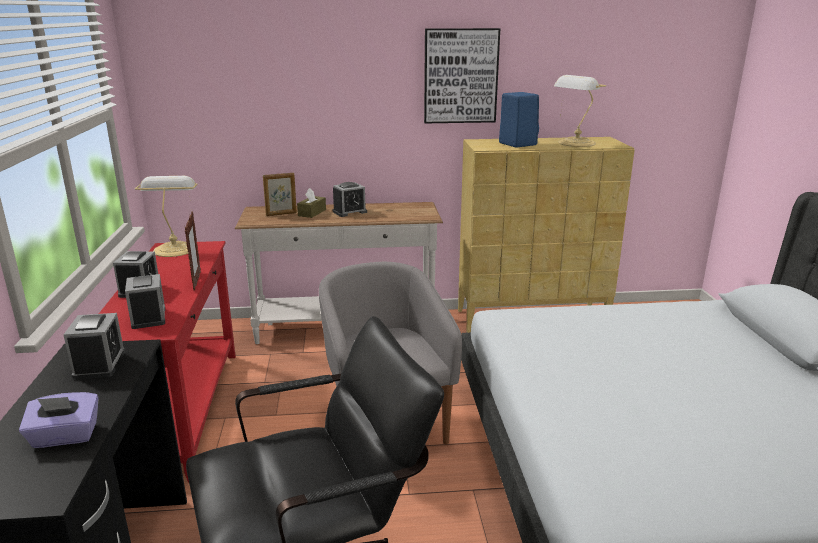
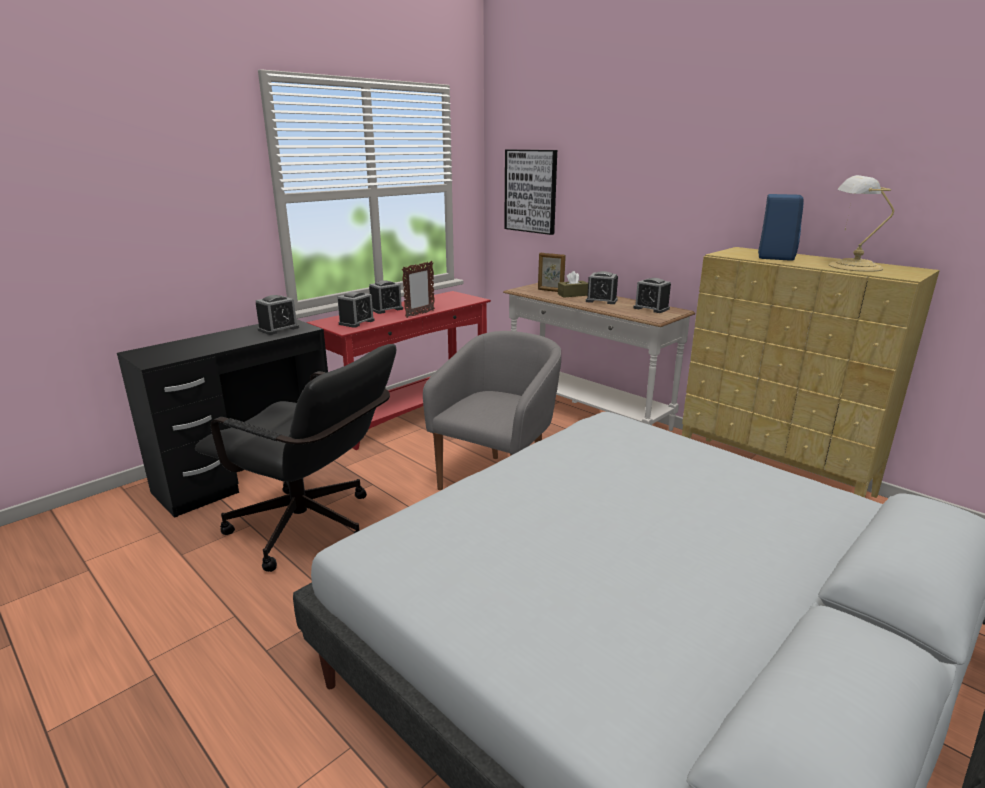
camera: 50 degrees right, 0 degrees up
(65, 437) = (204, 348): purple tissue box -> none
(175, 248) = (453, 296): table lamp -> none
(402, 208) = (651, 308): none -> alarm clock
(460, 76) = (743, 174): picture -> picture (531, 191)

